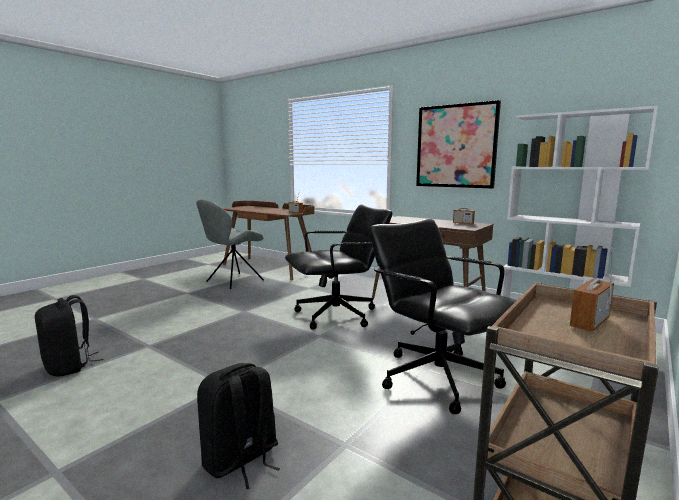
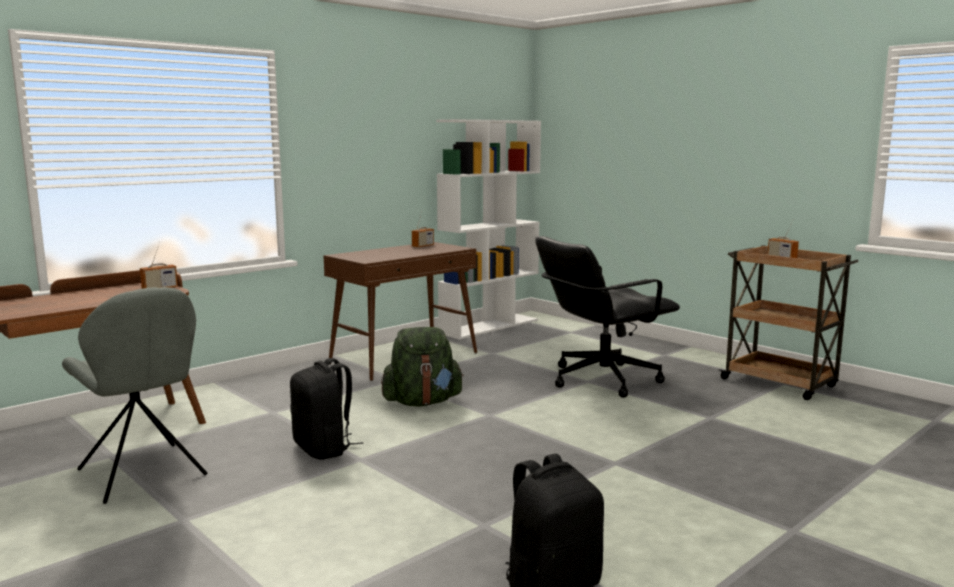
camera: 80 degrees left, 0 degrees up
(241, 459) = (742, 452): black backpack -> black backpack (324, 449)
(337, 315) = (422, 402): black office chair -> green backpack
(456, 146) = (368, 149): picture -> none

